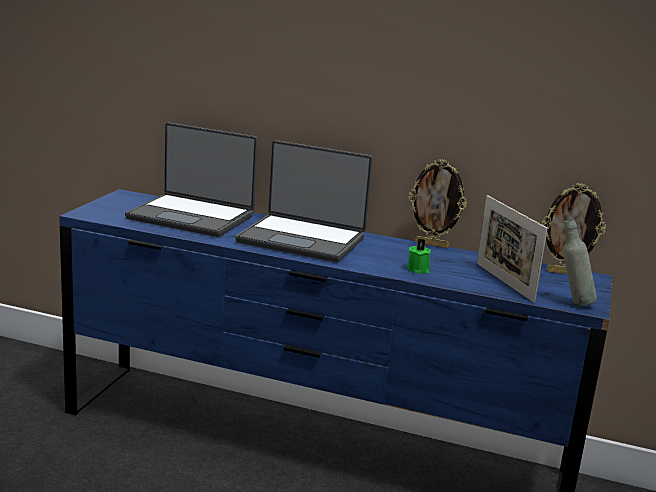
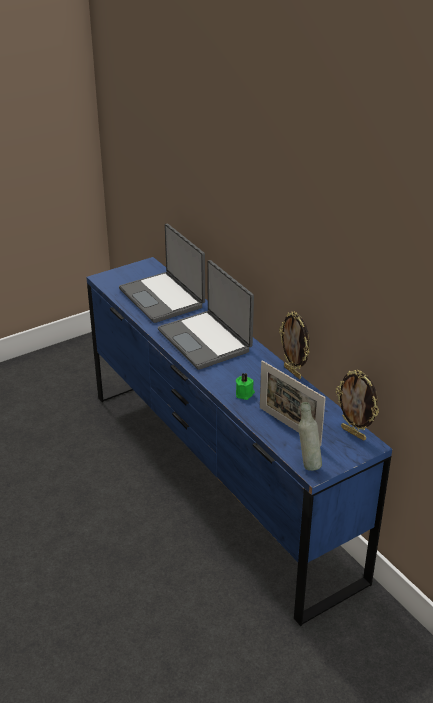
camera: 40 degrees right, 15 degrees up
(504, 282) = (289, 426): picture frame -> picture frame turned 60 degrees counterclockwise

